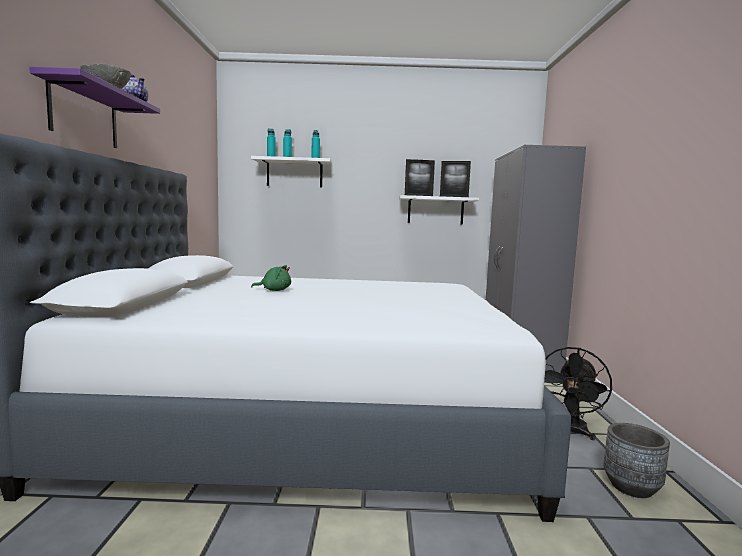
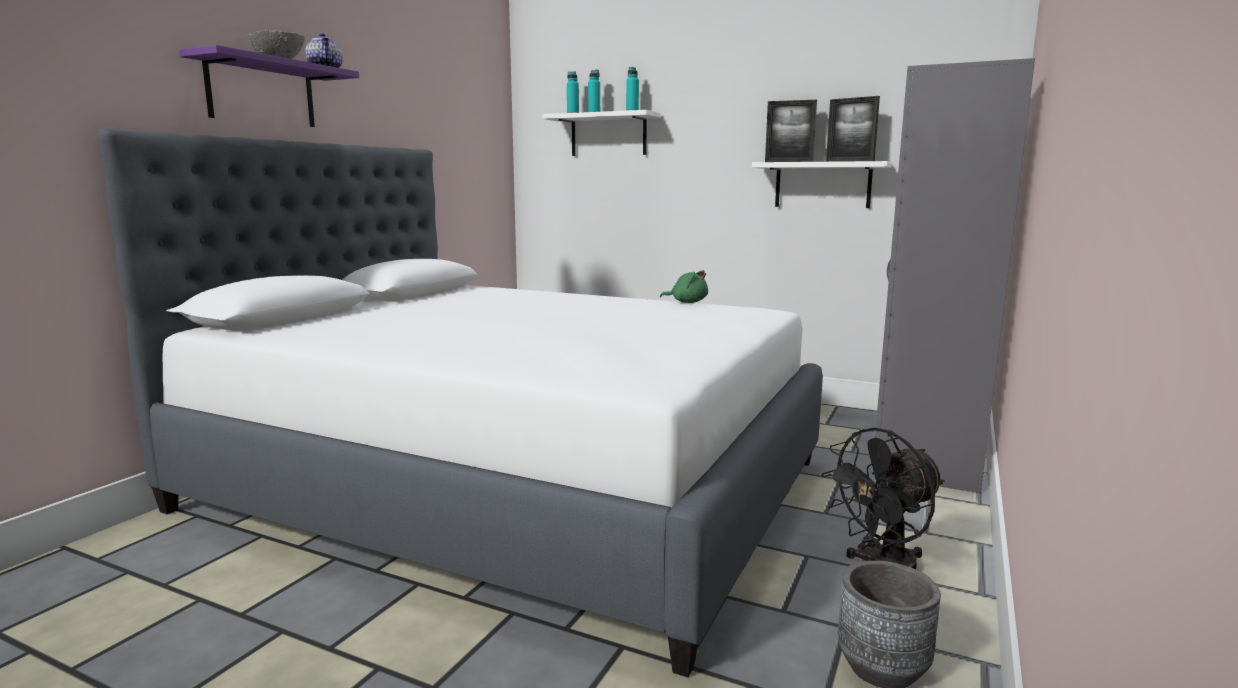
camera: 25 degrees right, 5 degrees up
(274, 290) = (479, 309): green plush toy -> green plush toy (687, 302)

